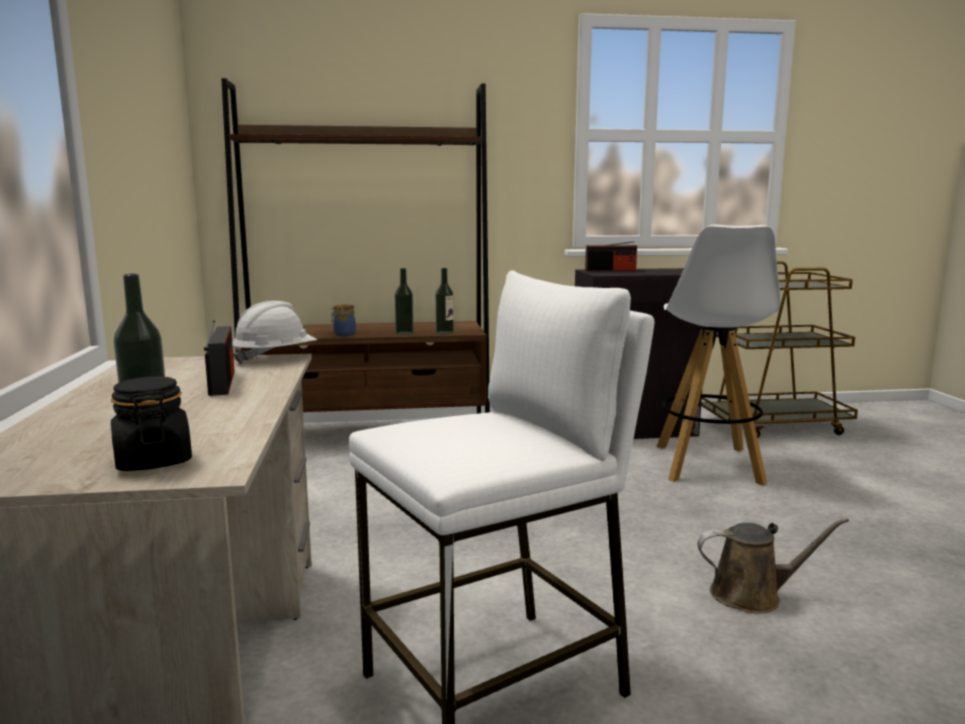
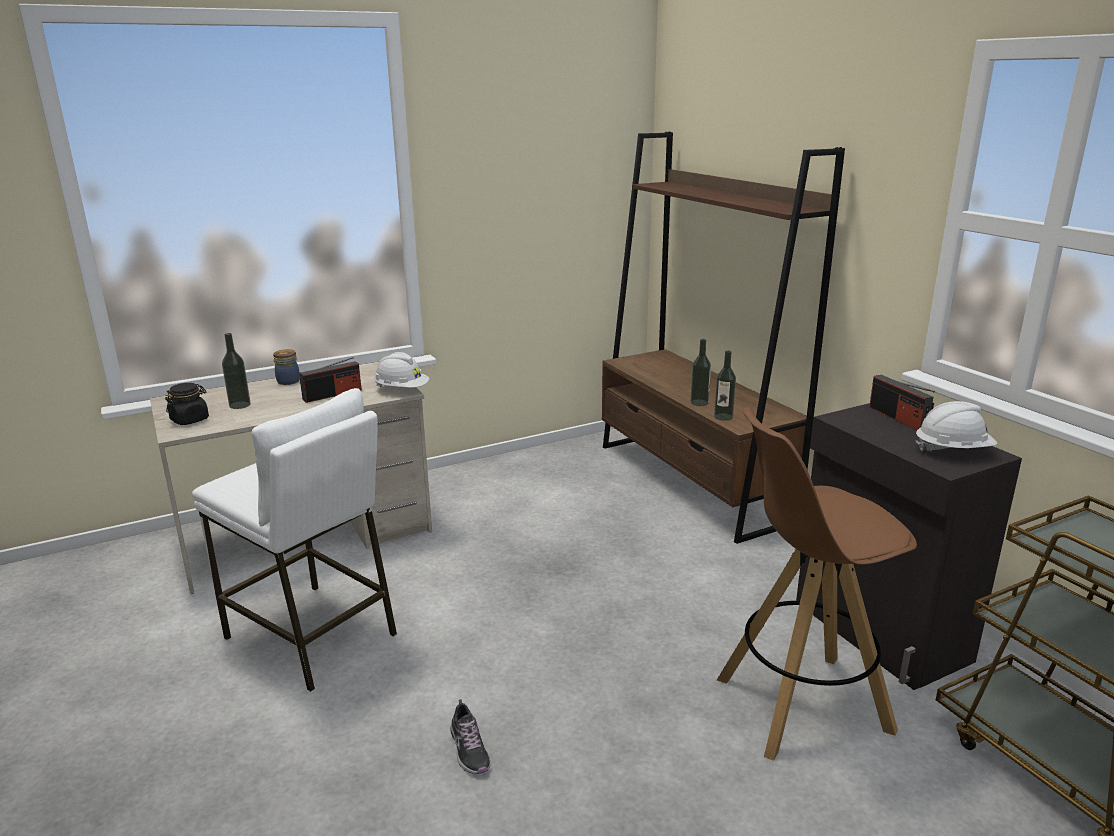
camera: 70 degrees right, 10 degrees up
(343, 334) = (664, 384): jar -> jar (288, 381)
(669, 270) = (952, 450): none -> white hard hat
(708, 465) = (800, 704): white stool -> brown stool
(752, 595) = (469, 749): brown watering can -> shoe

